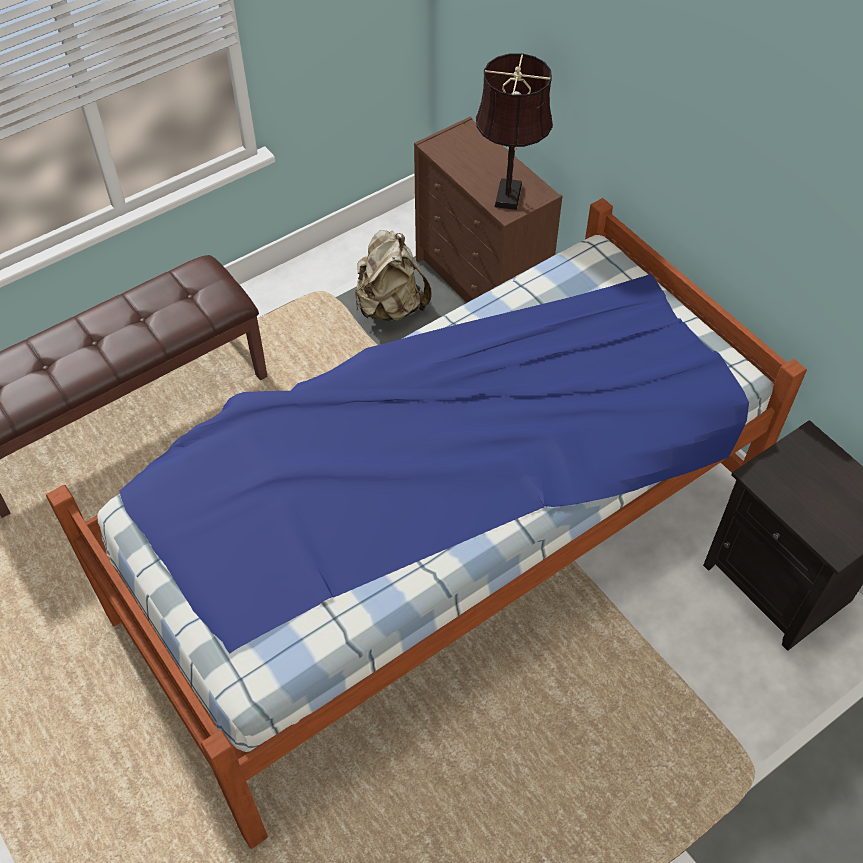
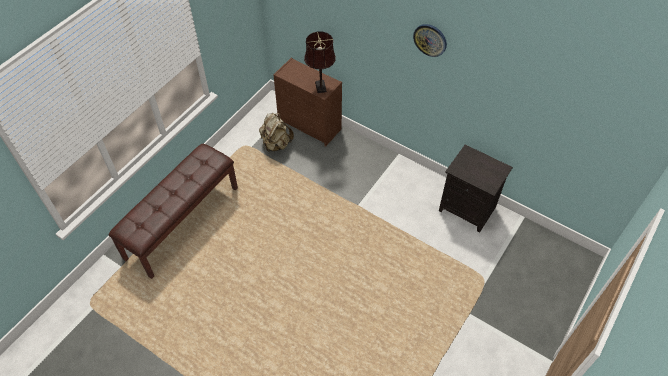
camera: 20 degrees left, 0 degrees up
(437, 553) = (337, 237): bed -> none
(776, 118) = (430, 40): none -> wall clock

